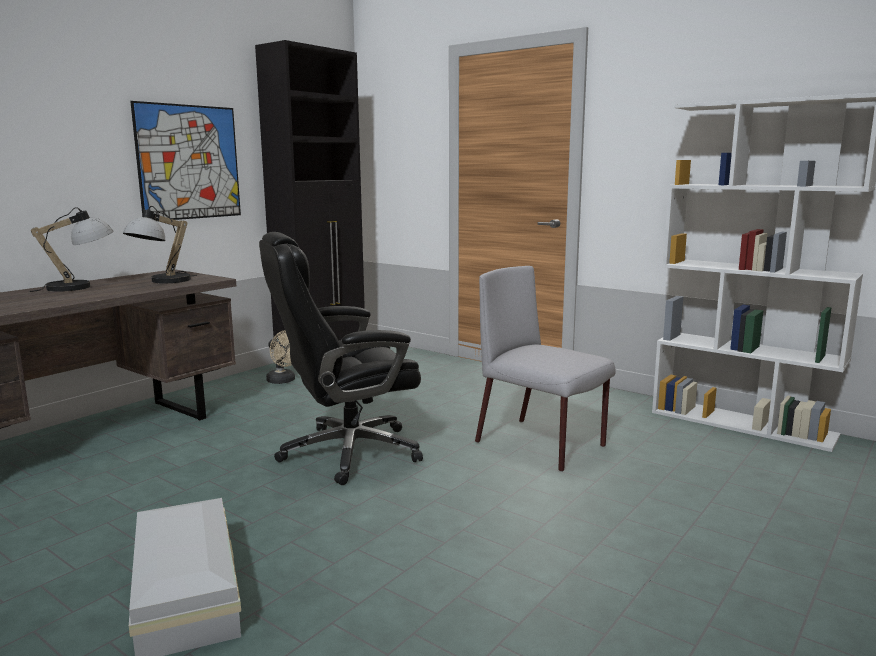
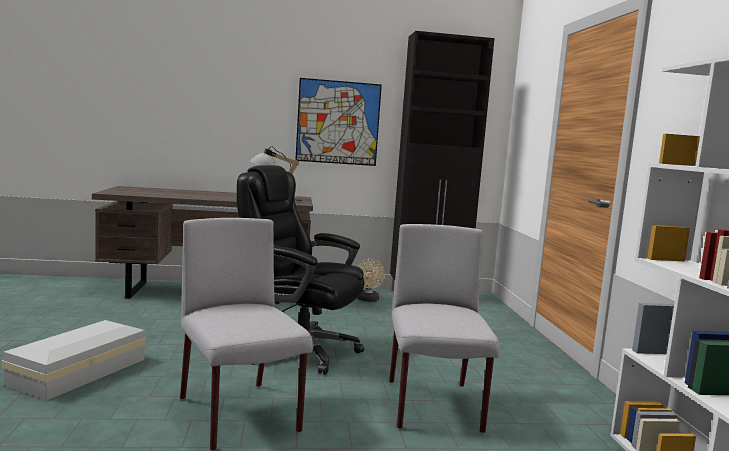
camera: 45 degrees right, 5 degrees down
(81, 286) = (230, 194): table lamp -> none
(450, 529) = (239, 415): none -> grey chair

